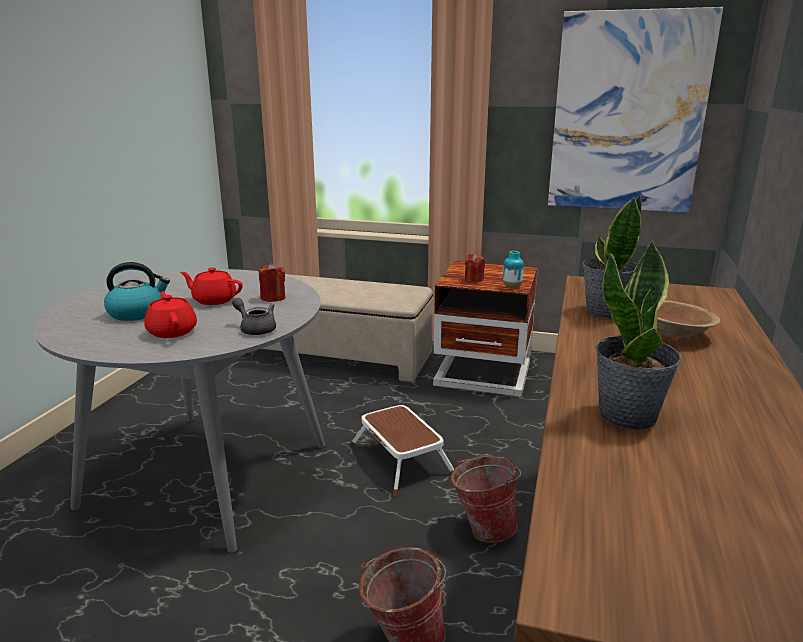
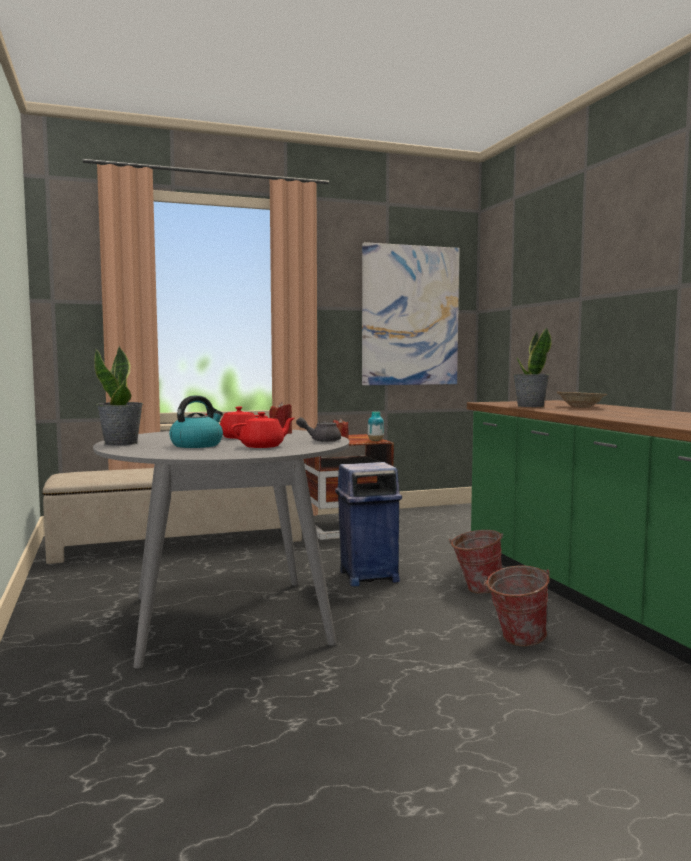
camera: 35 degrees left, 15 degrees down
(172, 331) = (263, 446): red teapot -> red teapot turned 120 degrees clockwise
(400, 460) = (367, 576): brown step ladder -> blue trash can
(628, 415) = (639, 417): potted plant -> potted plant (121, 443)

